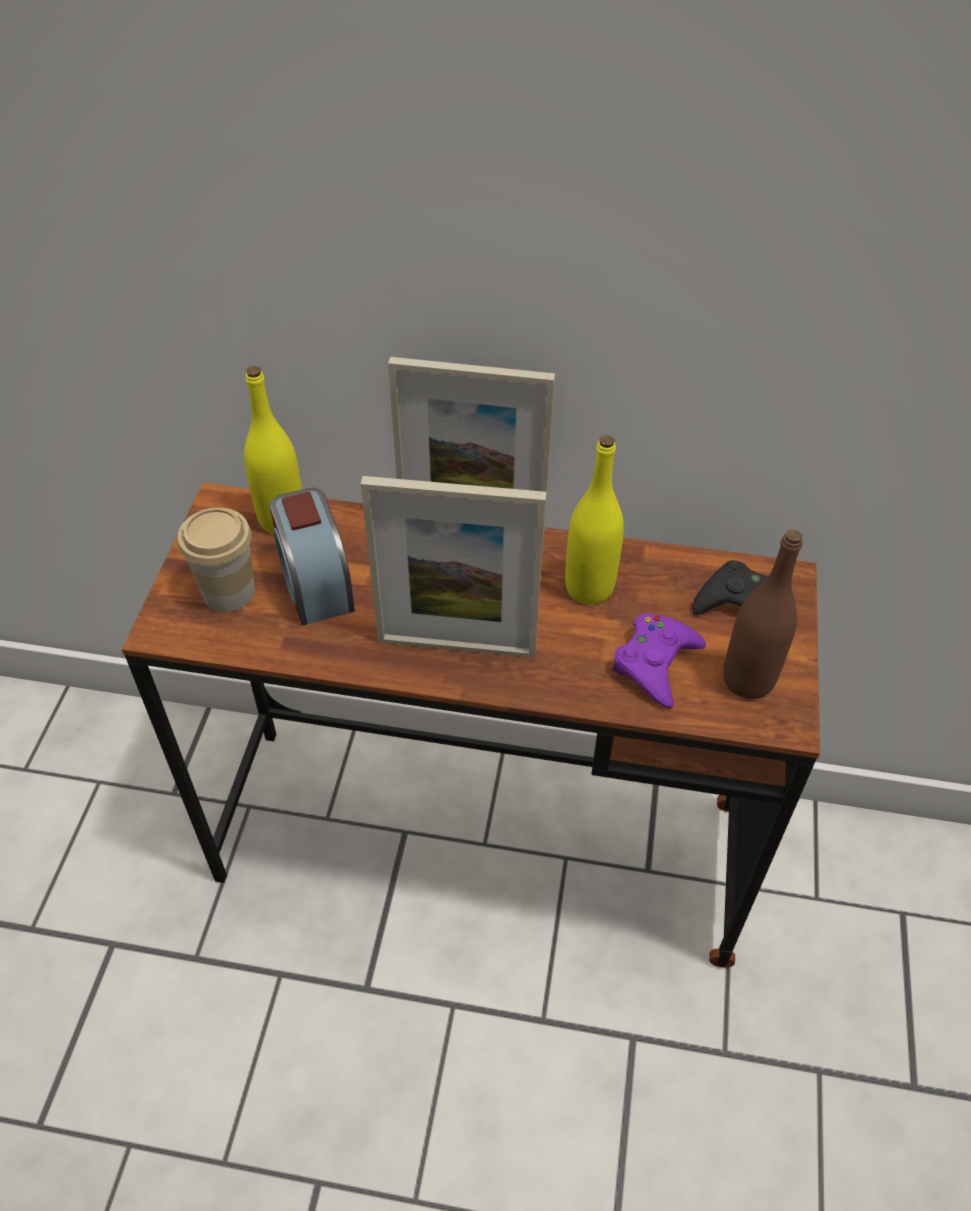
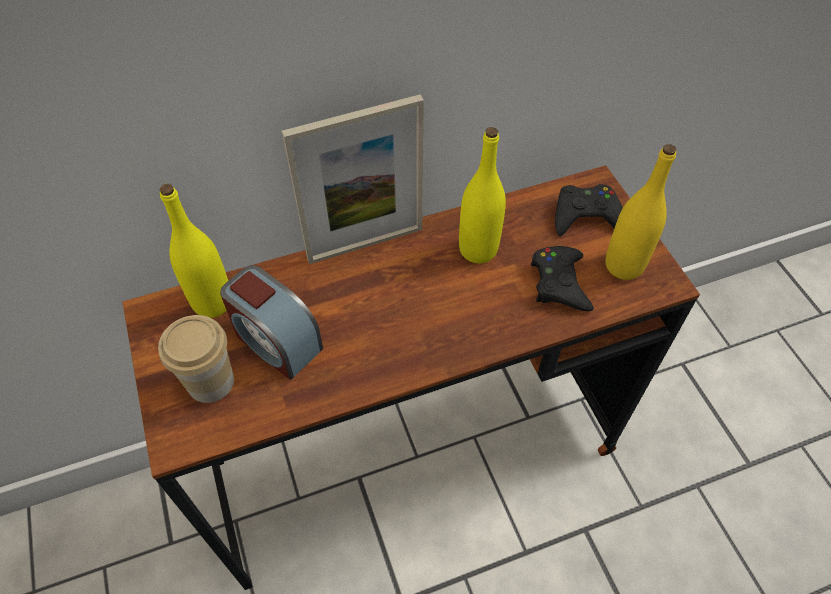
camera: 30 degrees left, 5 degrees up
(456, 646) = (418, 338): picture frame -> none
(655, 663) = (559, 283): purple game controller -> black game controller
(748, 680) = (624, 265): brown bottle -> yellow bottle

